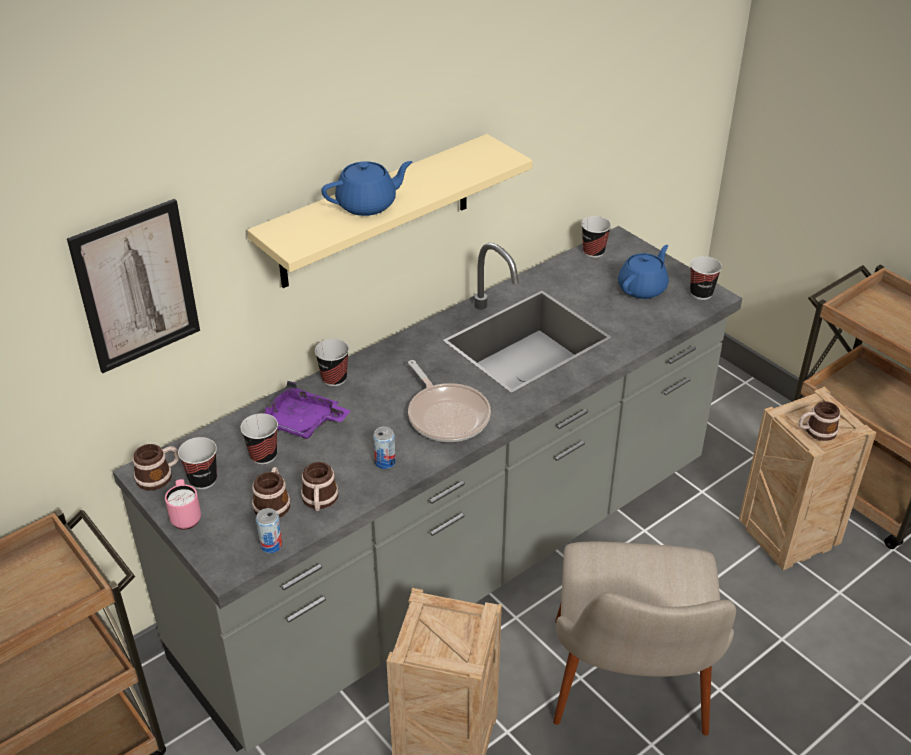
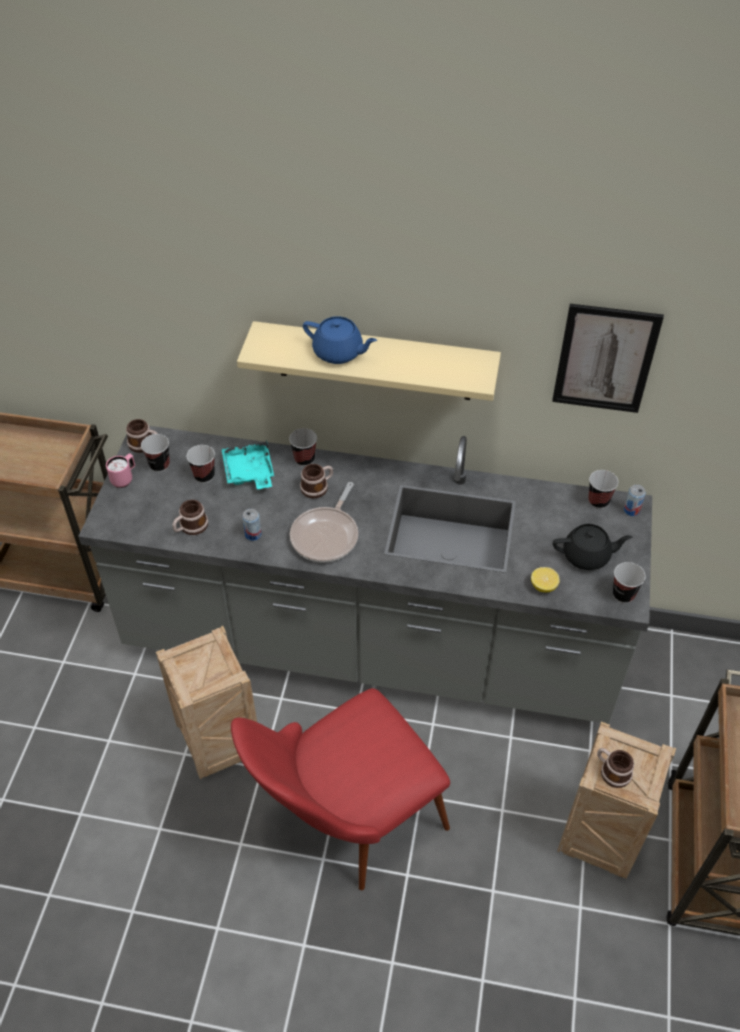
camera: 50 degrees right, 10 degrees up
(136, 286) = (161, 318): picture -> picture (605, 359)
(271, 545) = (136, 531): can -> can (631, 510)
(273, 503) = (170, 508): mug -> mug (317, 487)
(302, 423) = (249, 472): purple tray -> turquoise tray
(629, 702) = (346, 824): beige chair -> red chair
(643, 288) = (587, 556): blue teapot -> black teapot
(648, 326) = (543, 586): none -> lemon

